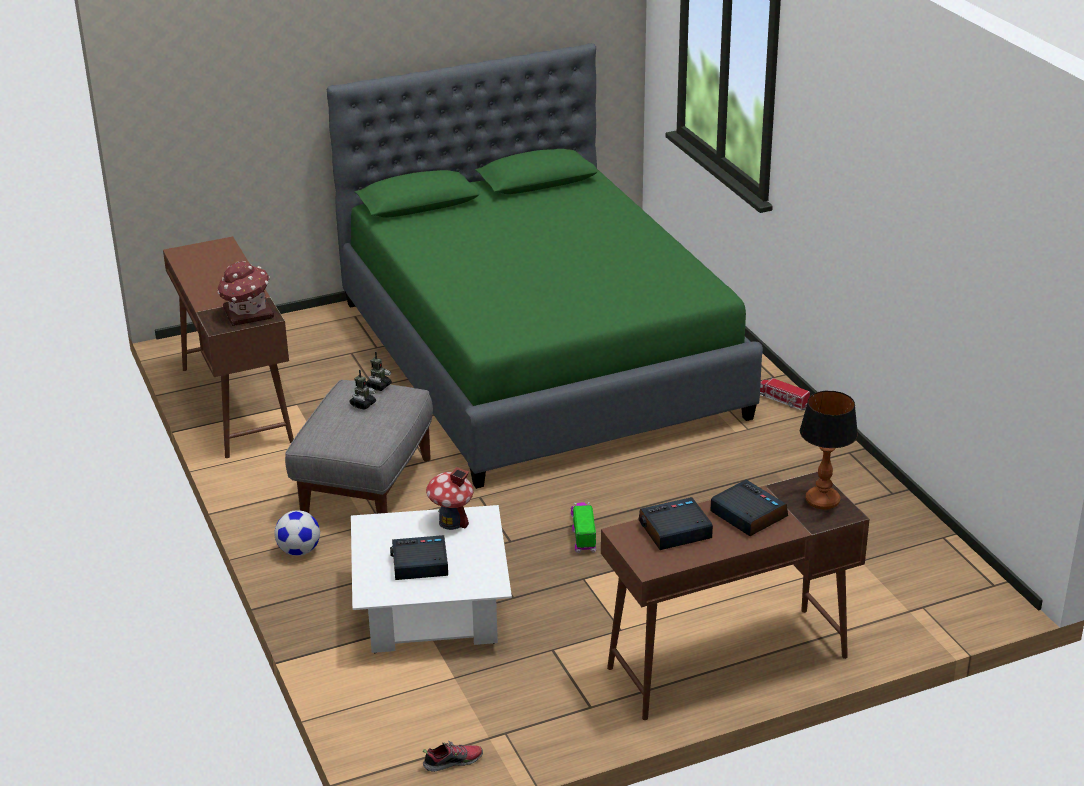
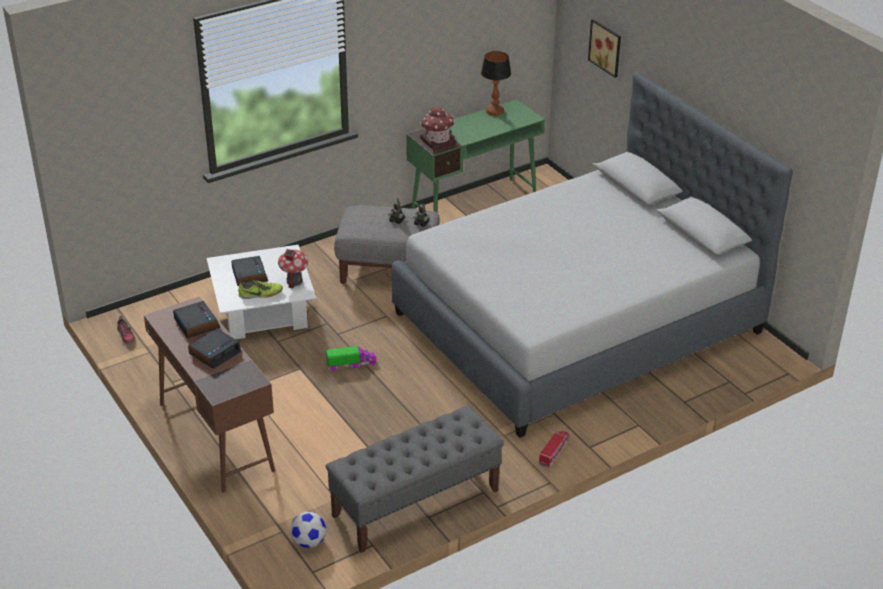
camera: 80 degrees right, 5 degrees up
(236, 404) = (474, 206): brown desk -> green desk
(246, 97) = (606, 47): none -> picture
(299, 551) = (316, 255): football -> football (308, 542)
(476, 554) = (260, 294): none -> shoe
(539, 358) = (578, 323): green bed -> grey bed
(823, 501) = (232, 384): table lamp -> table lamp (494, 112)
(868, 501) = (415, 503): none -> grey bench

